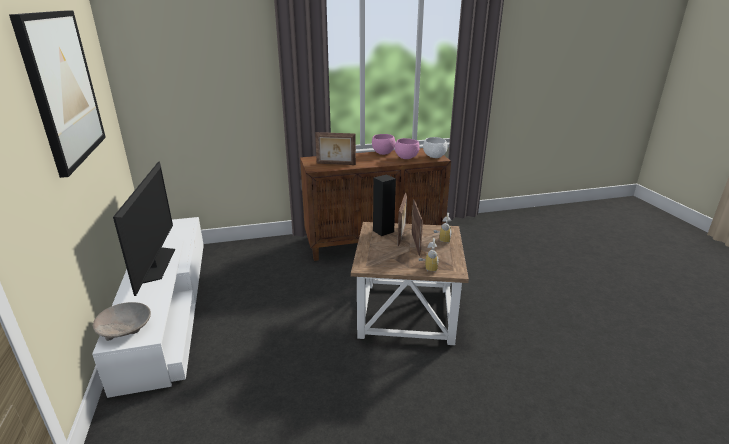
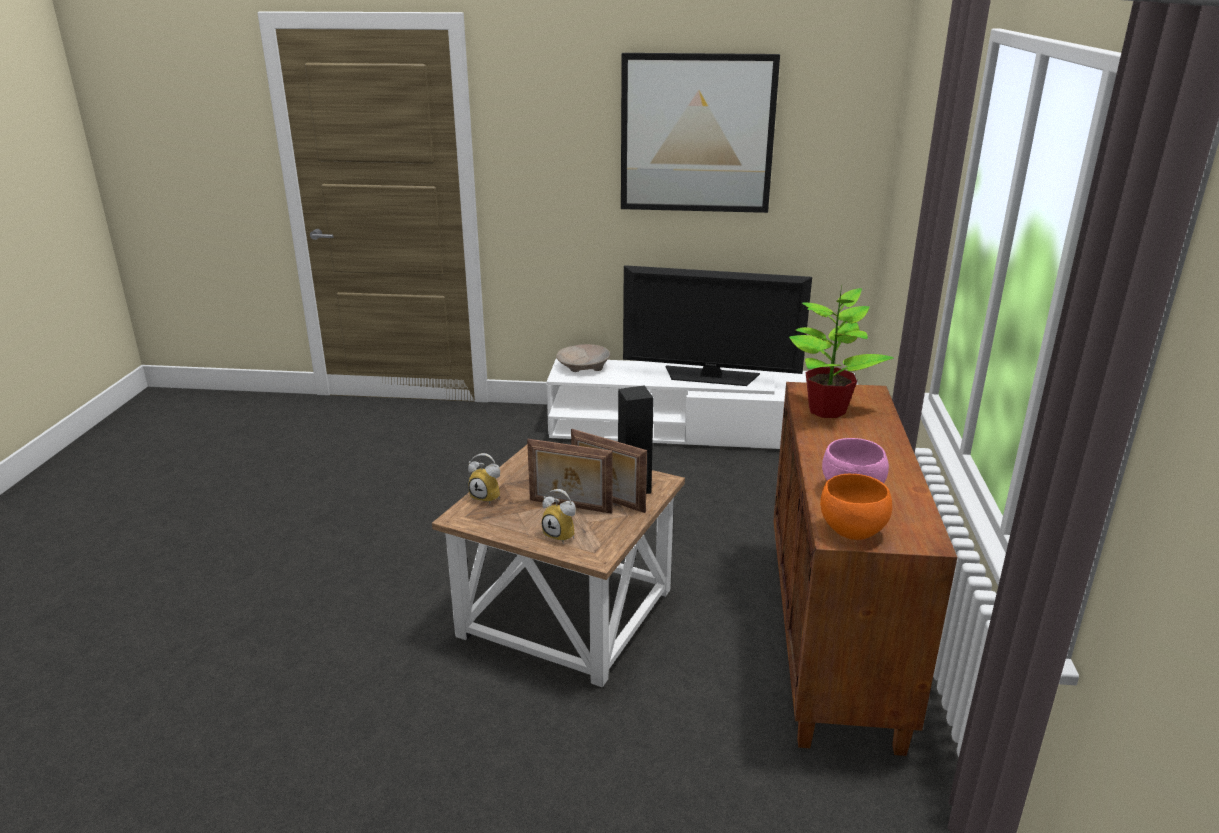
camera: 110 degrees right, 0 degrees up
(336, 164) = (827, 410): picture frame -> potted plant
(383, 153) = (898, 470): pink bowl -> none
(435, 157) = (851, 532): white bowl -> orange bowl

